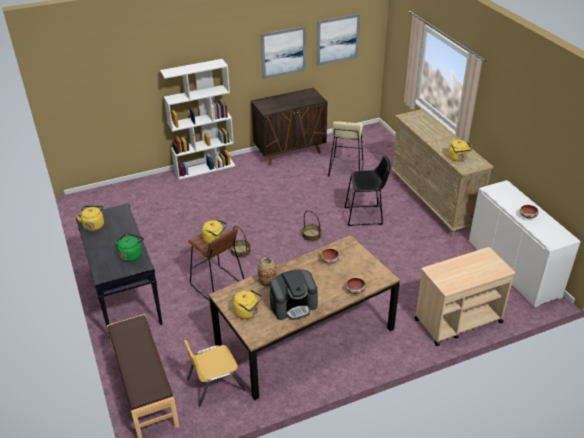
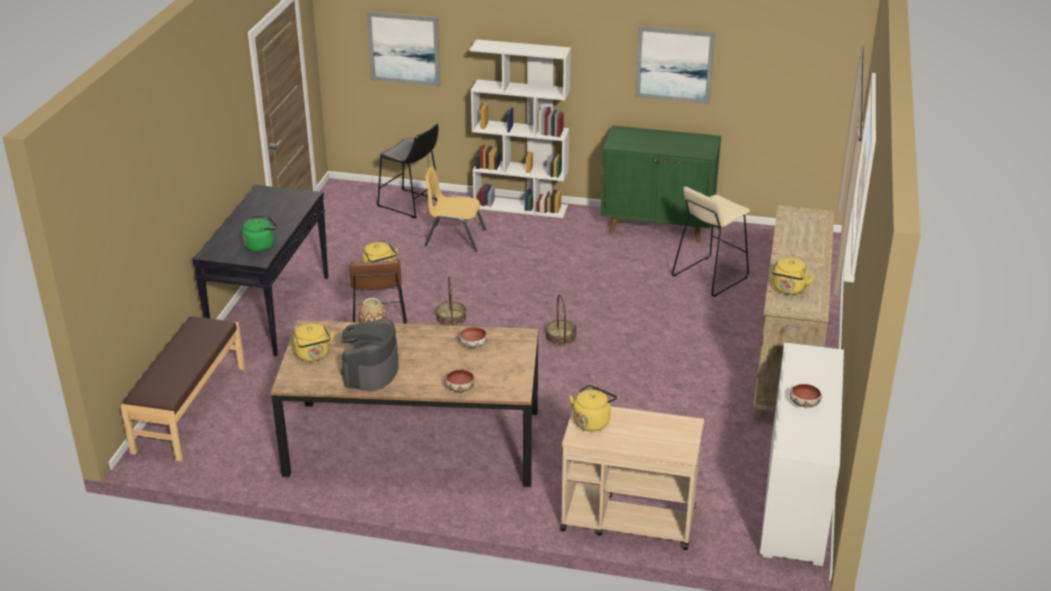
camera: 35 degrees right, 5 degrees down
(94, 225) = (261, 200): yellow kettle -> yellow kettle (592, 421)
(215, 384) = (261, 440): yellow chair -> yellow chair (455, 238)
(290, 152) = (658, 227): brown cabinet -> green cabinet
(293, 305) = (370, 371): coffee machine -> coffee machine turned 90 degrees clockwise
(337, 39) = (772, 68): picture -> picture (404, 48)
(365, 216) = (663, 344): black stool -> black stool (411, 205)

